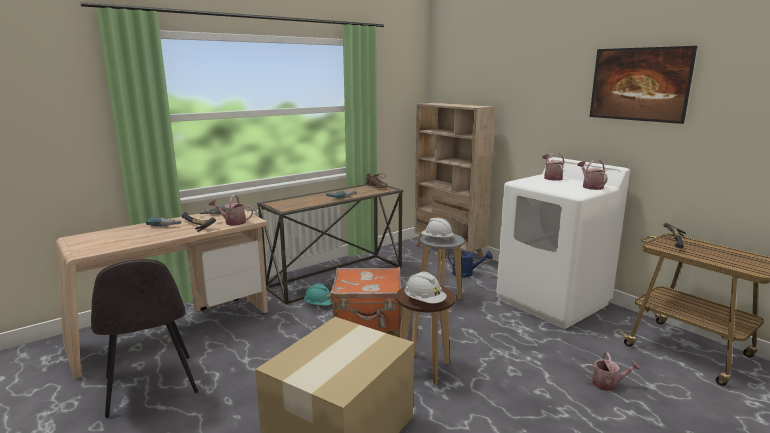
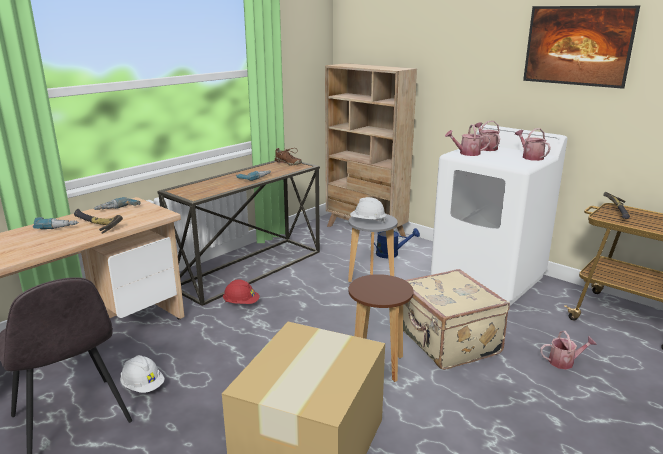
camera: 10 degrees left, 5 degrees up
(232, 222) = (139, 218): watering can -> watering can (466, 153)
(319, 305) = (241, 303): turquoise hard hat -> red hard hat
(368, 323) = (303, 320): orange suitcase -> none
(424, 301) = (382, 296): white hard hat -> white hard hat (143, 386)
(495, 354) = (447, 342): none -> beige suitcase

